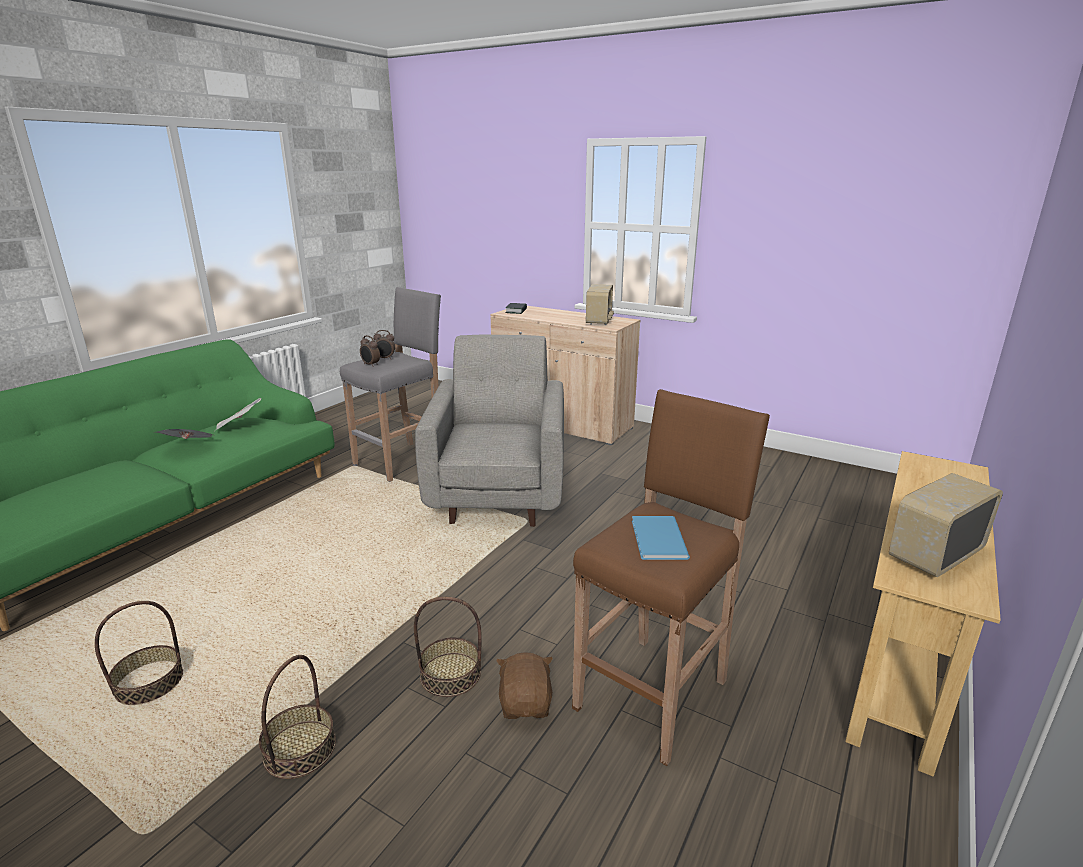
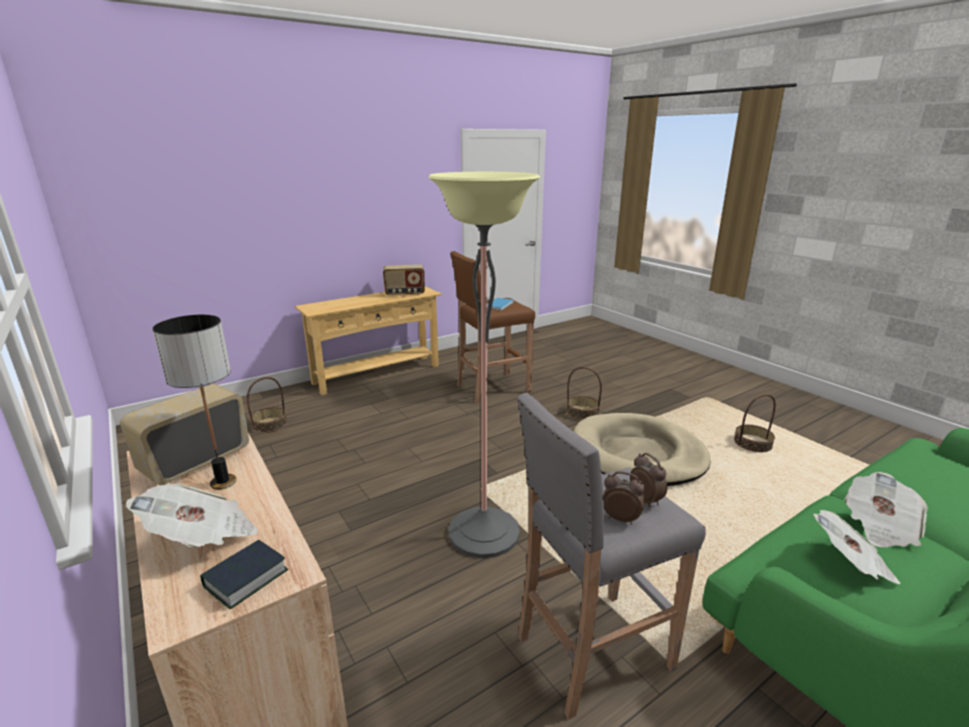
camera: 155 degrees left, 0 degrees up
(300, 749) = (654, 405): basket -> basket (270, 424)
(355, 608) = (637, 454): none -> beige dog bed
(499, 493) = (484, 532): grey armchair -> floor lamp
(526, 703) = (550, 397): brown plush toy -> none
(547, 313) = (203, 537): none -> newspaper
(572, 319) = (222, 482): none -> table lamp

